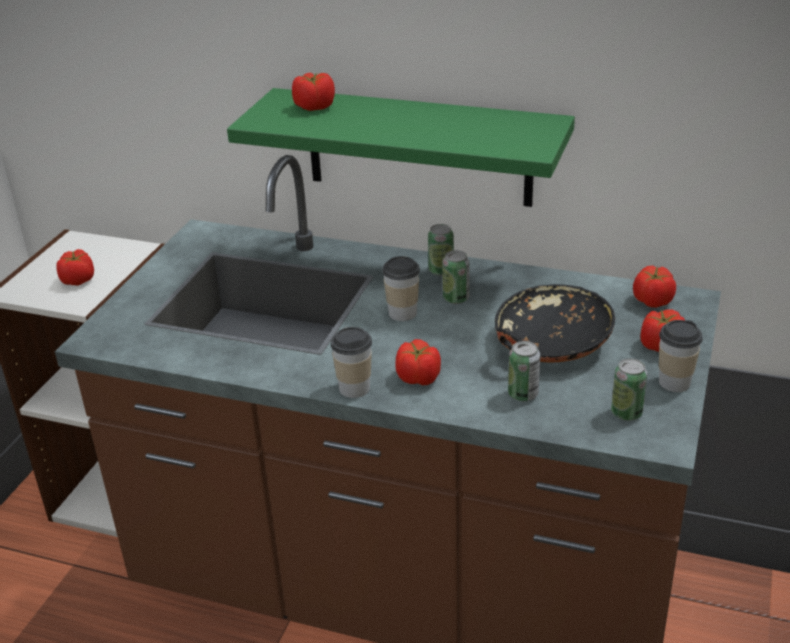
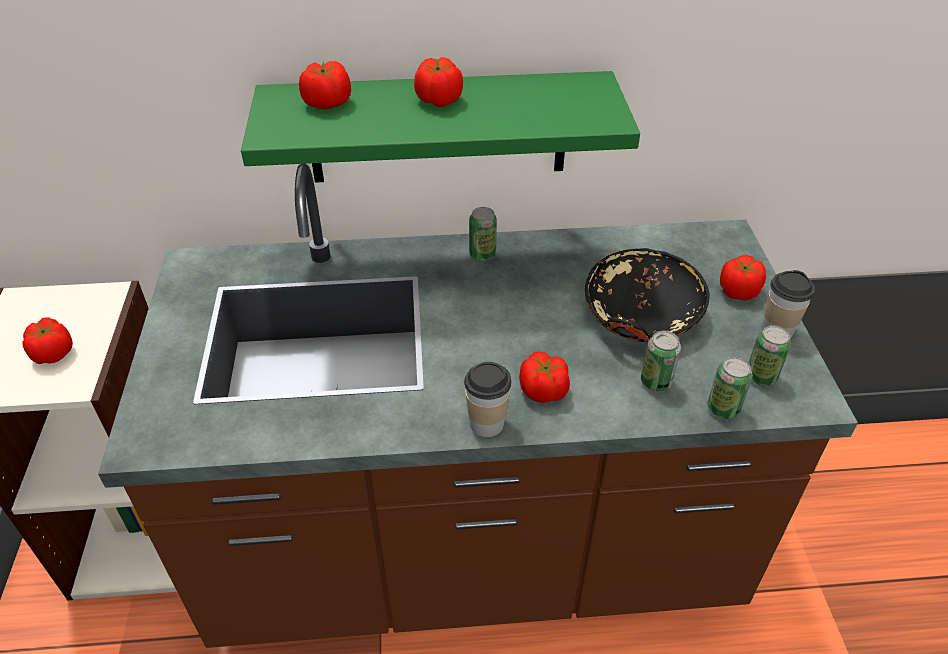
camera: 25 degrees left, 10 degrees up
(402, 313) = (477, 315): cup -> none
(456, 298) = (518, 284): can -> can (723, 409)
(652, 301) = (698, 244): tomato -> tomato (439, 100)

